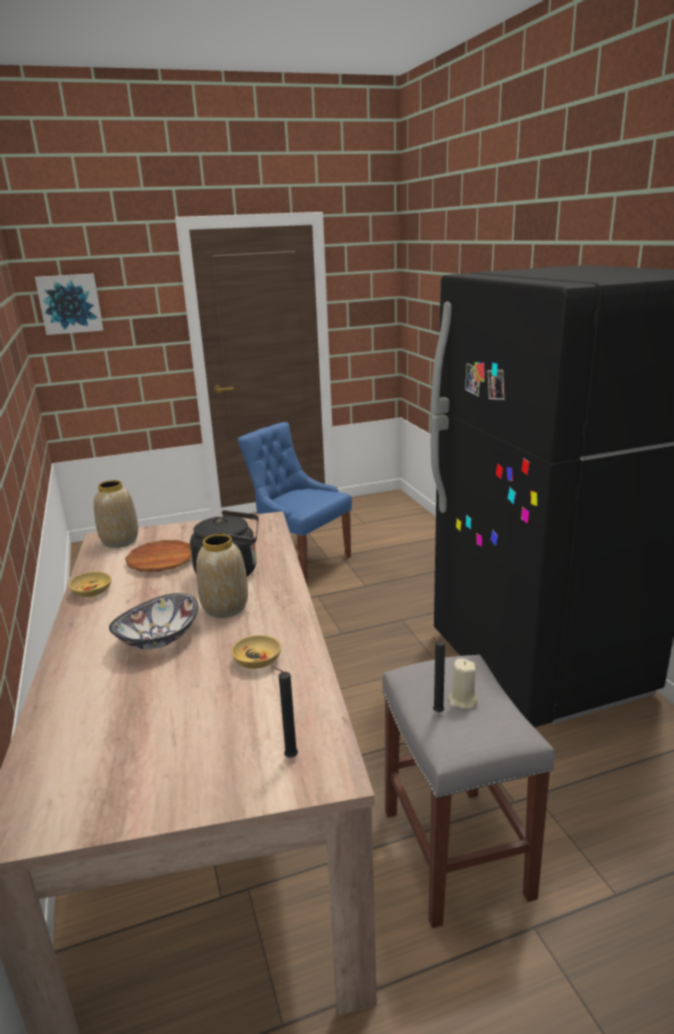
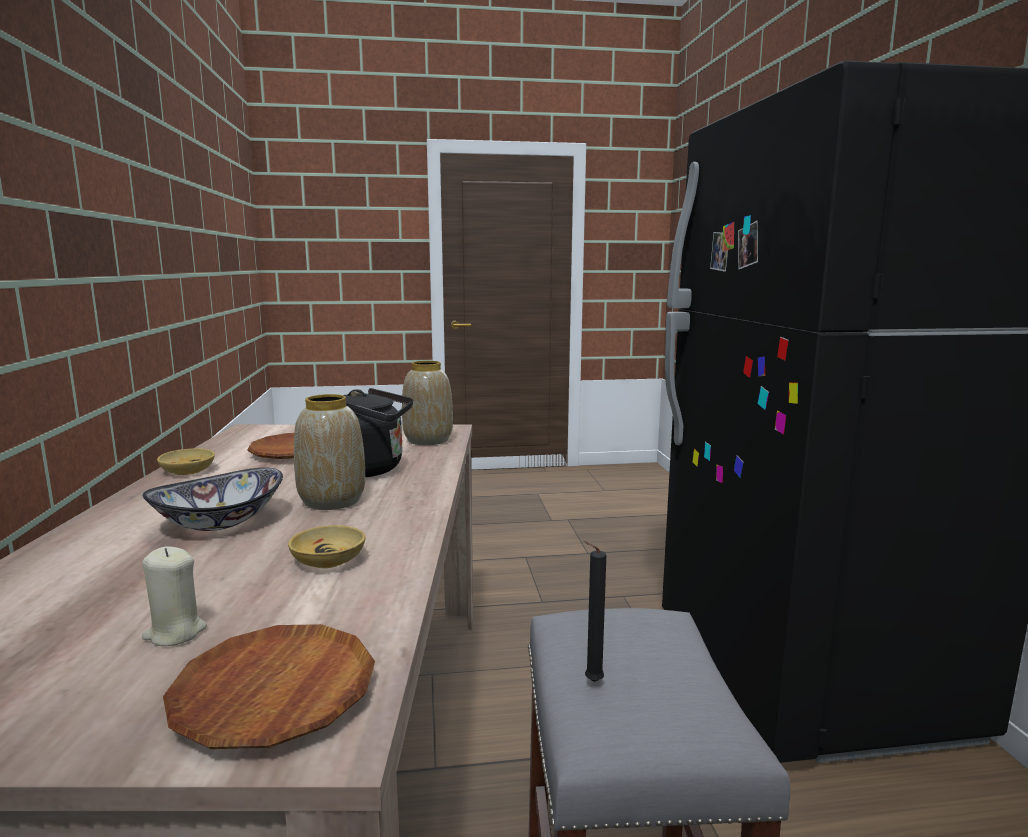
camera: 10 degrees right, 10 degrees down
(70, 304) = (308, 220): picture -> none
(120, 541) = (264, 433): vase -> vase (428, 440)
(289, 757) = (275, 694): black candle -> brown plate
(301, 561) = (518, 520): blue chair -> none
(462, 701) = (640, 671): beige candle -> beige candle (175, 633)

